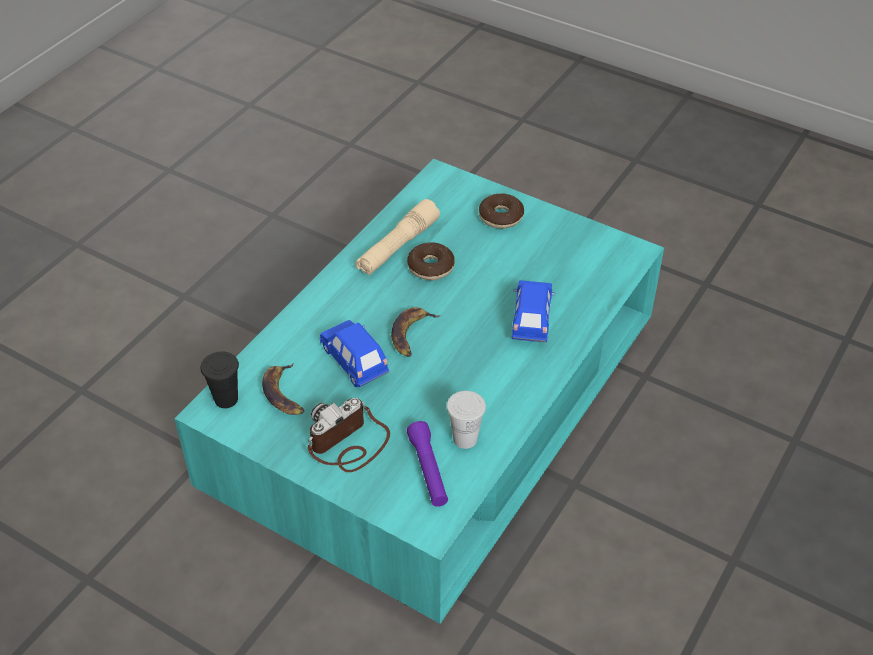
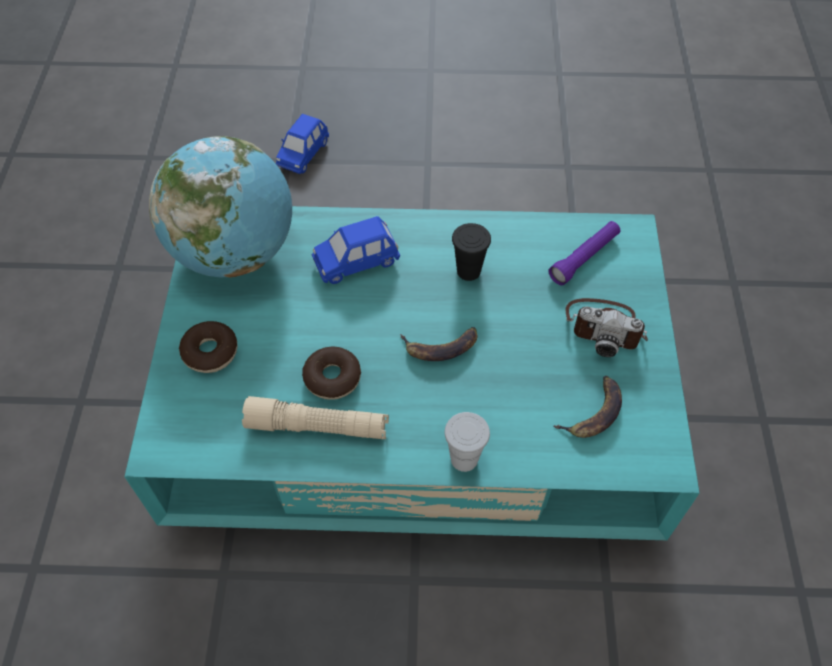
camera: 120 degrees left, 10 degrees up
(226, 399) = (641, 459): black cup -> black cup (468, 271)
(354, 361) = (510, 375): blue toy car -> blue toy car (303, 154)
(465, 439) = (532, 249): white cup -> white cup (464, 459)
(590, 256) = (235, 252): none -> globe

